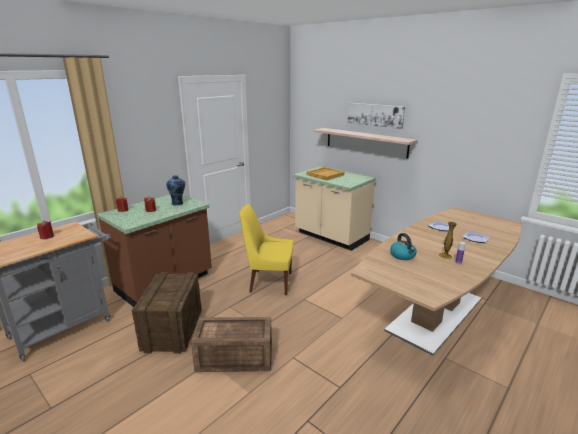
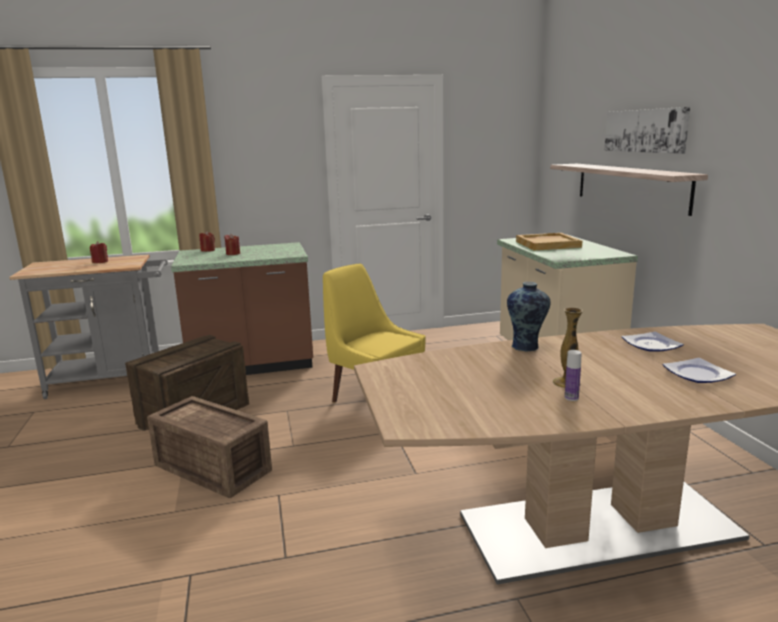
camera: 35 degrees right, 5 degrees down
(178, 203) = (274, 251): vase -> vase (526, 347)
(403, 256) = (483, 365): kettle -> none

